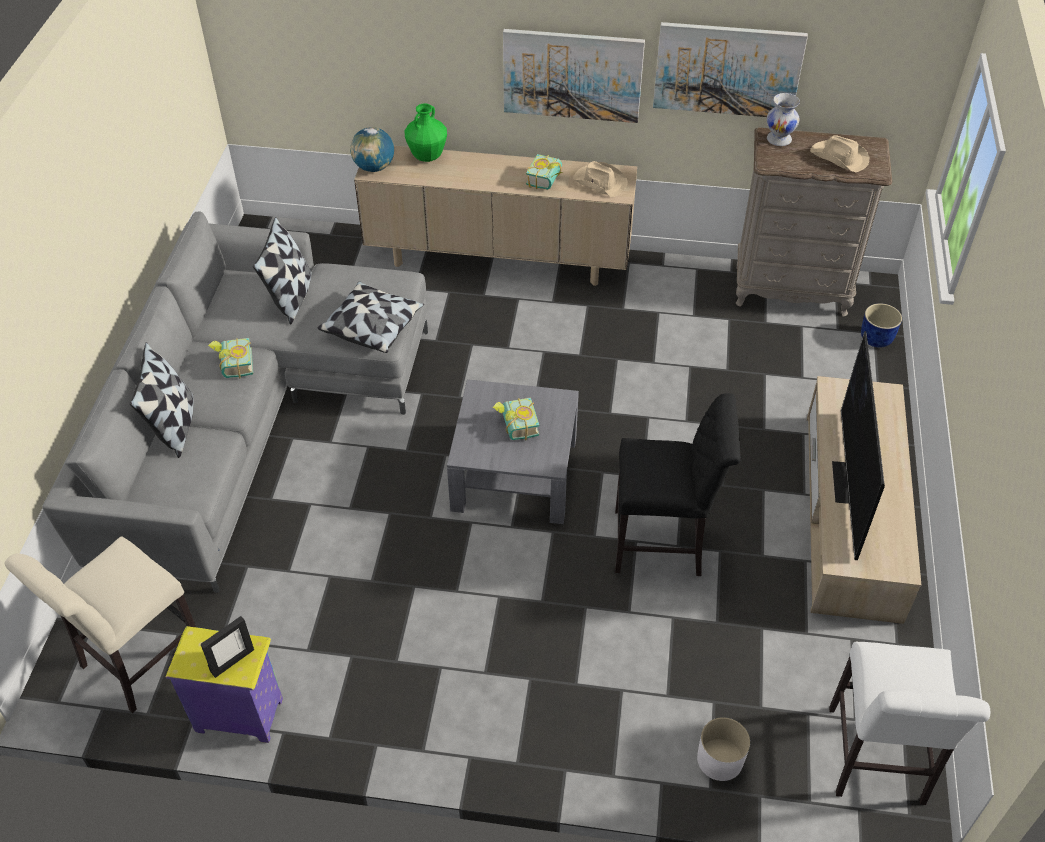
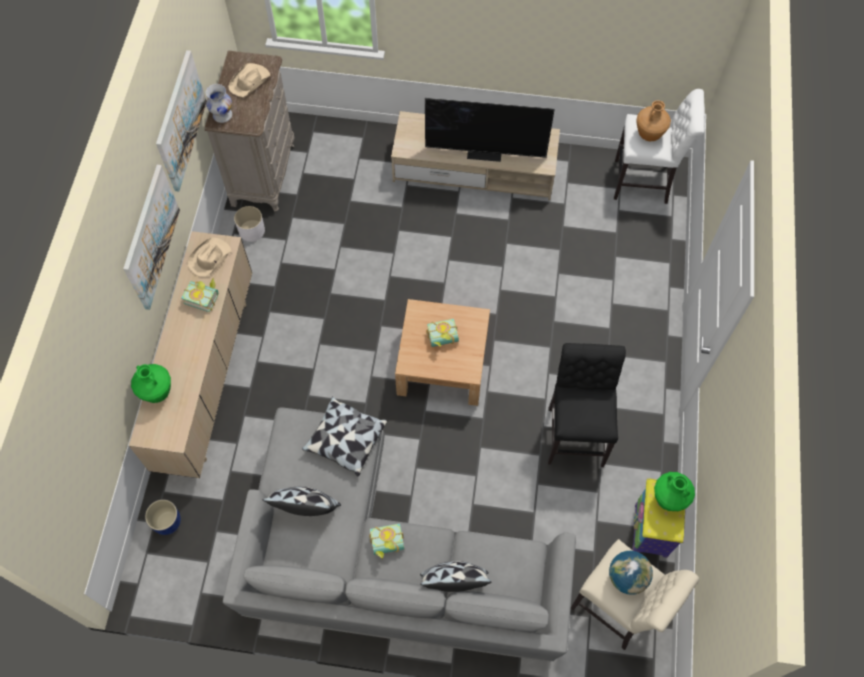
camera: 90 degrees left, 15 degrees up
(232, 661) = (668, 499): picture frame -> green vase
(374, 167) = (167, 437): globe -> globe (627, 577)
(514, 473) = (442, 363): grey coffee table -> brown coffee table
(664, 544) = (502, 274): black stool -> black stool (576, 432)
(720, 760) = (652, 256): white planter -> white planter (252, 230)
(876, 338) = (318, 130): blue planter -> blue planter (167, 522)
(903, 673) = (649, 135): none -> brown vase

